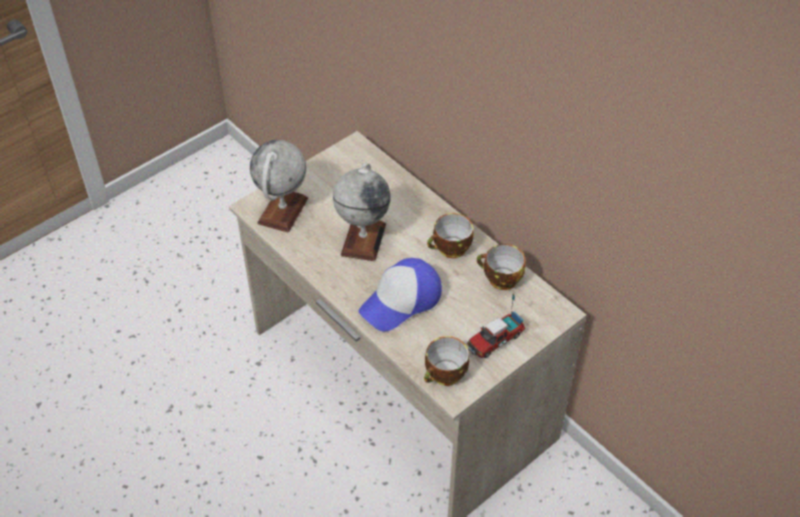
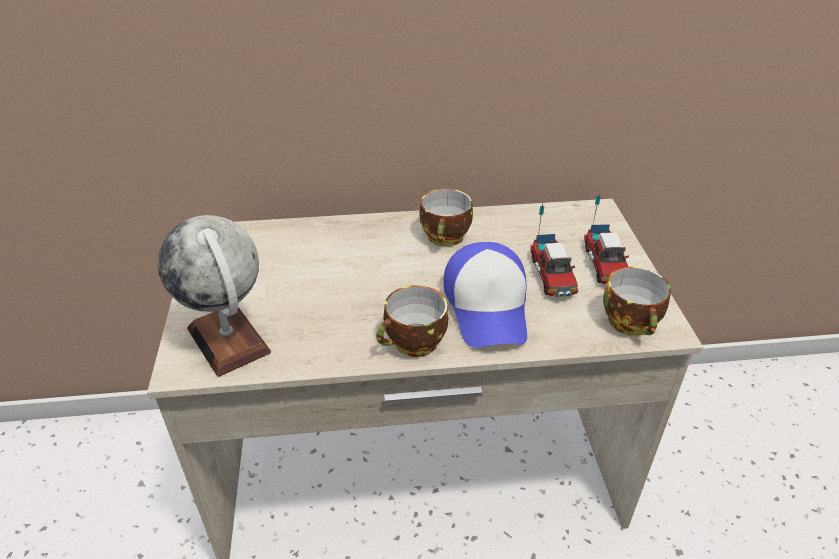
camera: 55 degrees left, 10 degrees down
(363, 239) = (360, 293): globe -> none
(458, 318) = (552, 276): none -> toy truck
(500, 279) = (521, 226): cup -> cup (414, 344)

